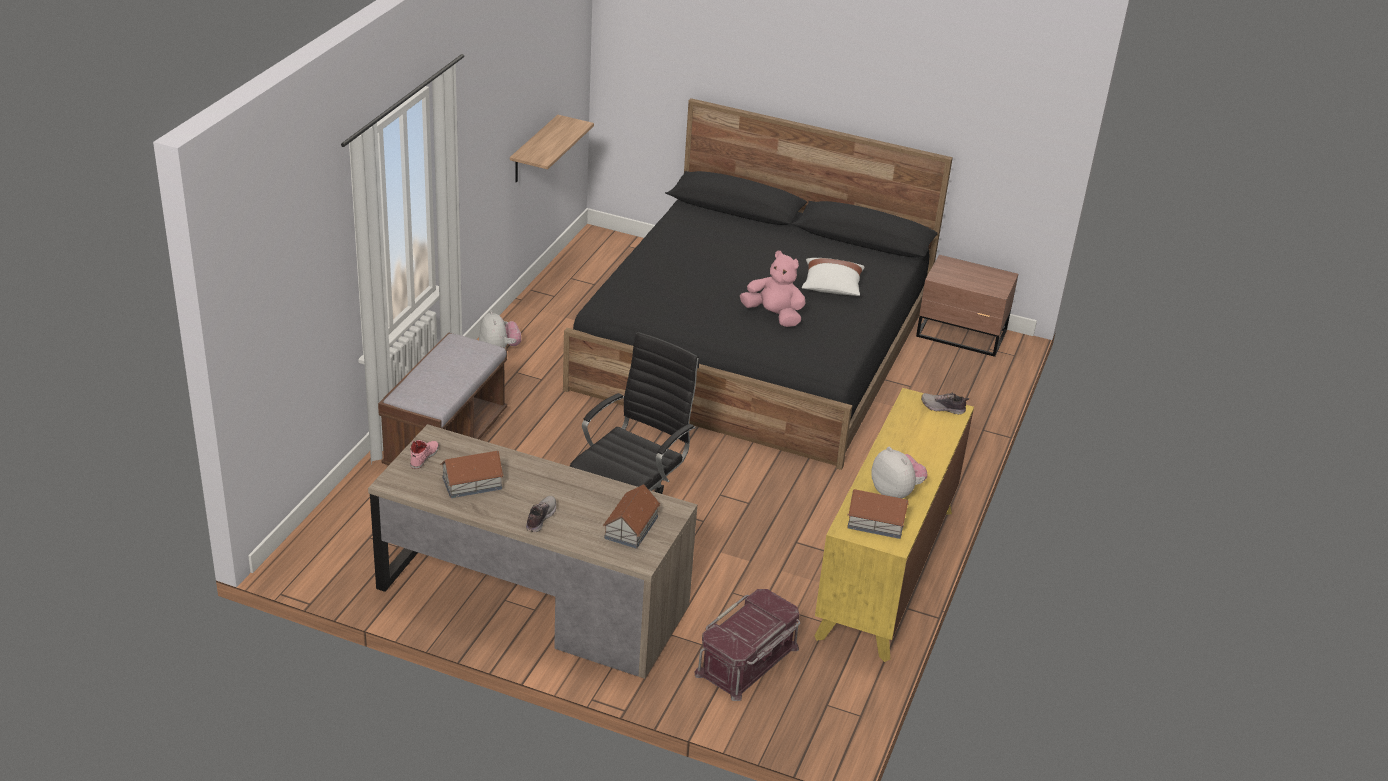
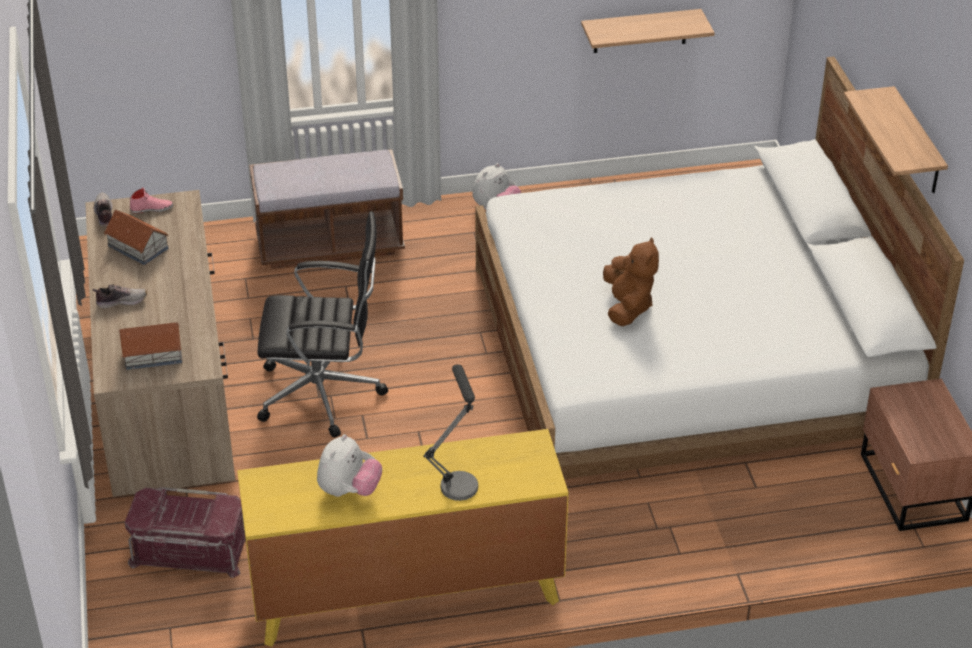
camera: 60 degrees right, 5 degrees up
(754, 348) = (689, 351): black bed -> white bed
(774, 316) = (627, 307): pink plush toy -> brown plush toy
(831, 287) = (732, 322): white pillow -> none
(851, 107) = (917, 143): none -> shelf
(876, 523) = (285, 496): toy house -> none
(923, 442) = (458, 478): none -> table lamp
(943, 408) = (539, 470): shoe -> shoe (104, 215)

